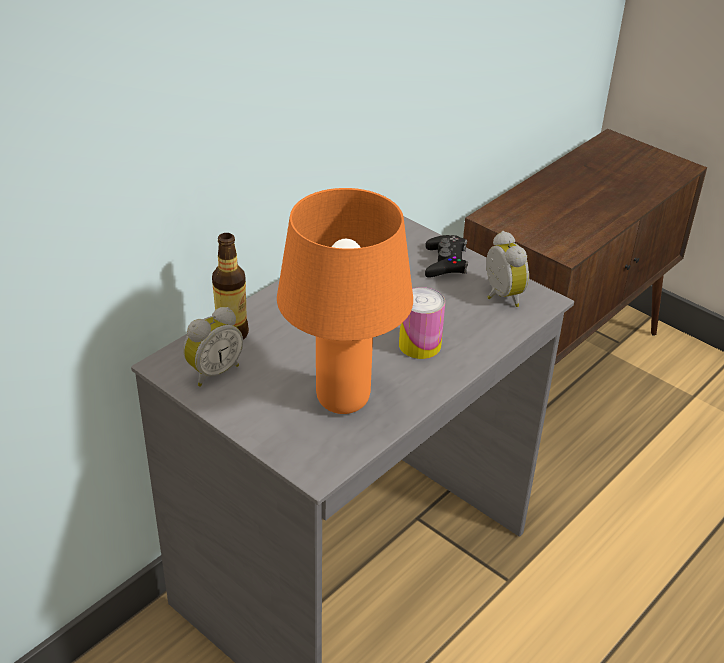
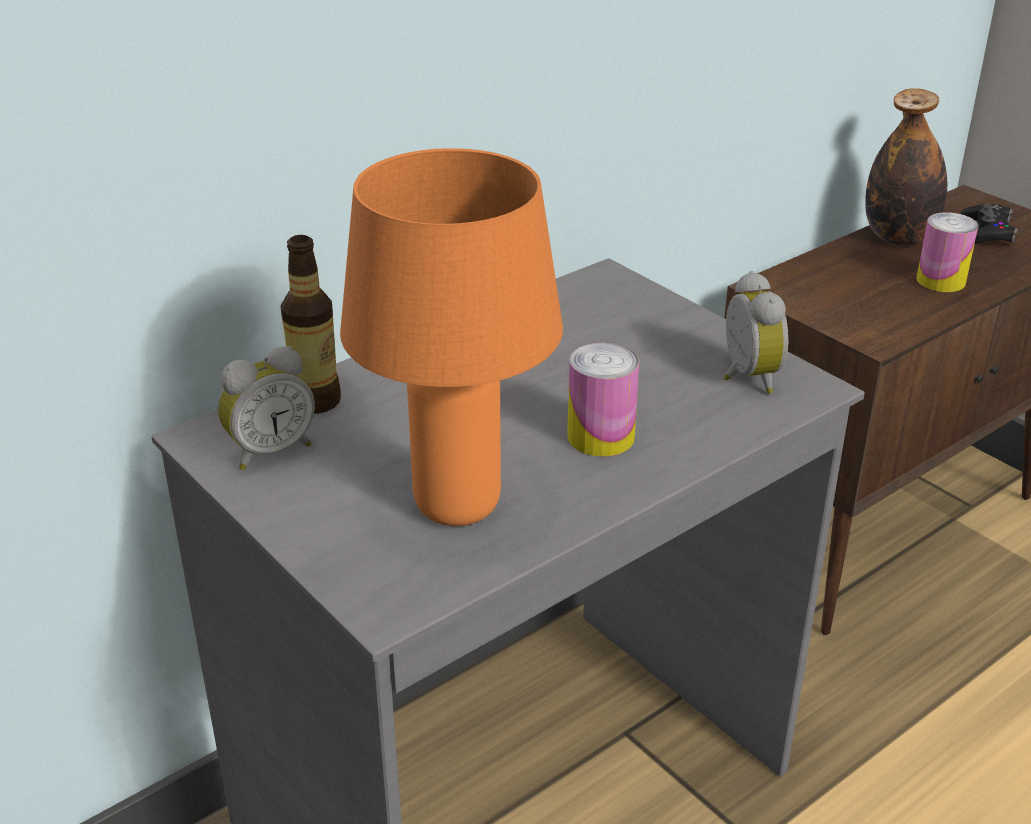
camera: 10 degrees right, 5 degrees down
(445, 262) = (669, 327): black game controller -> black game controller (986, 233)
(571, 173) = (899, 238): none -> bottle
(601, 205) = (940, 280): none -> can

